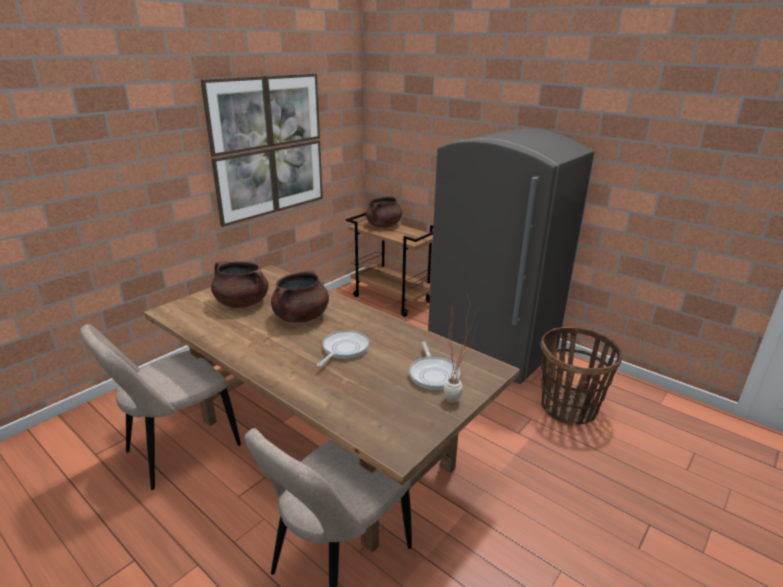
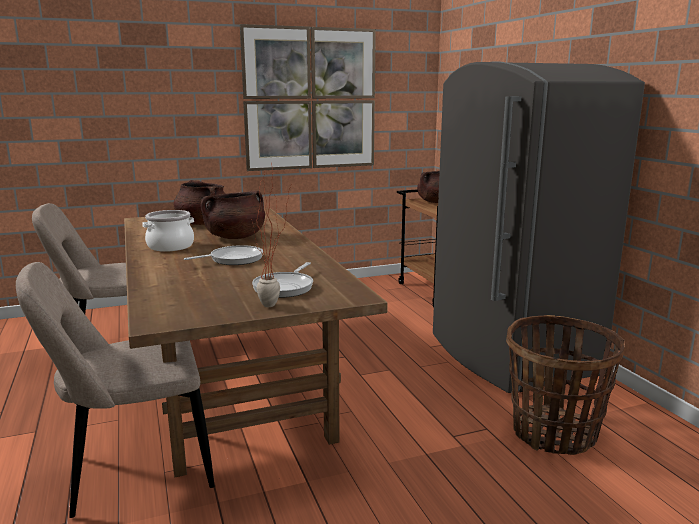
camera: 30 degrees right, 10 degrees down
(262, 346) = (170, 246): none -> cooking pot

